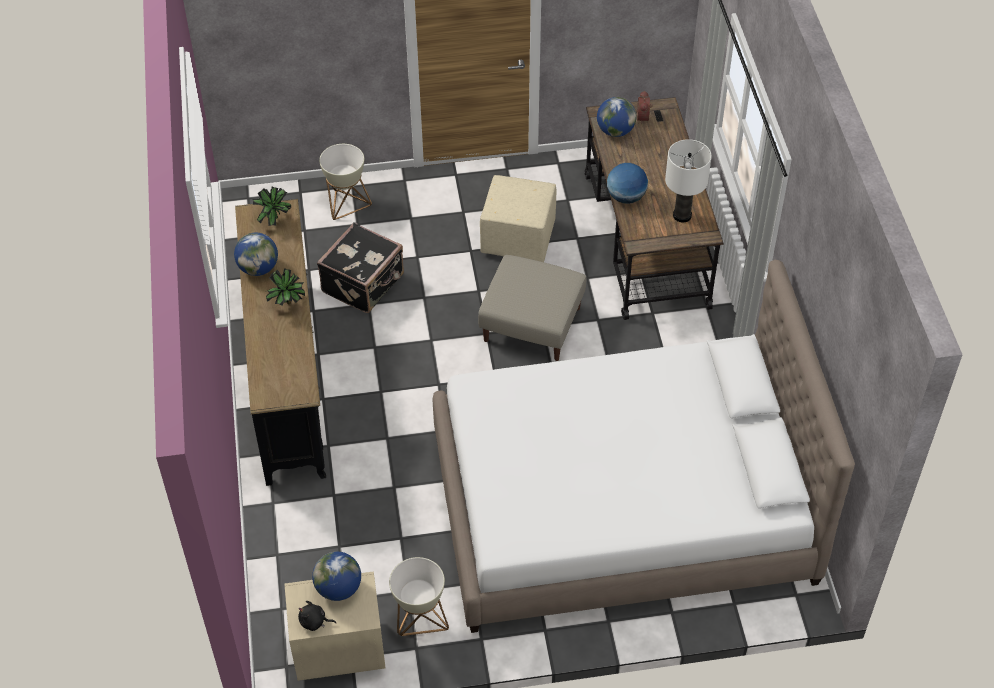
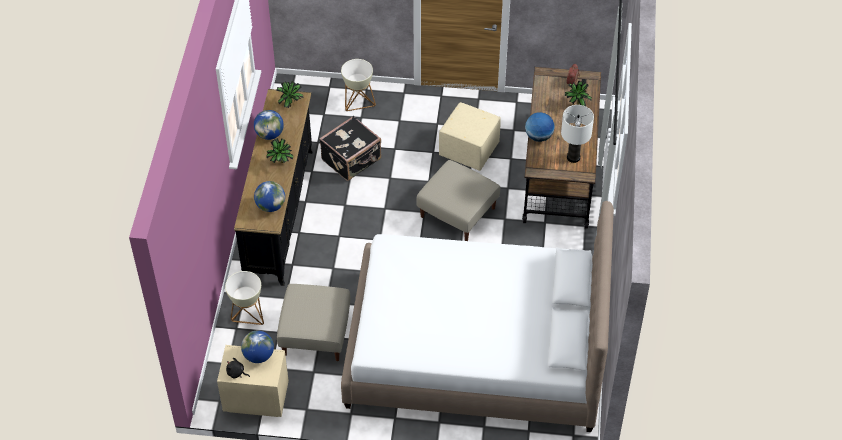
camera: 15 degrees right, 0 degrees up
(394, 537) = (315, 334): none -> beige ottoman
(420, 620) = (315, 392): planter -> planter (247, 315)
(615, 131) = (548, 88): globe -> globe (270, 206)
(659, 145) = (576, 104): none -> potted plant

